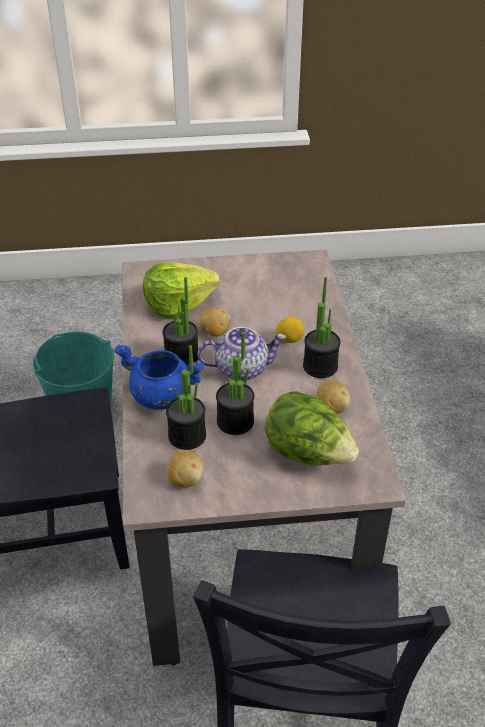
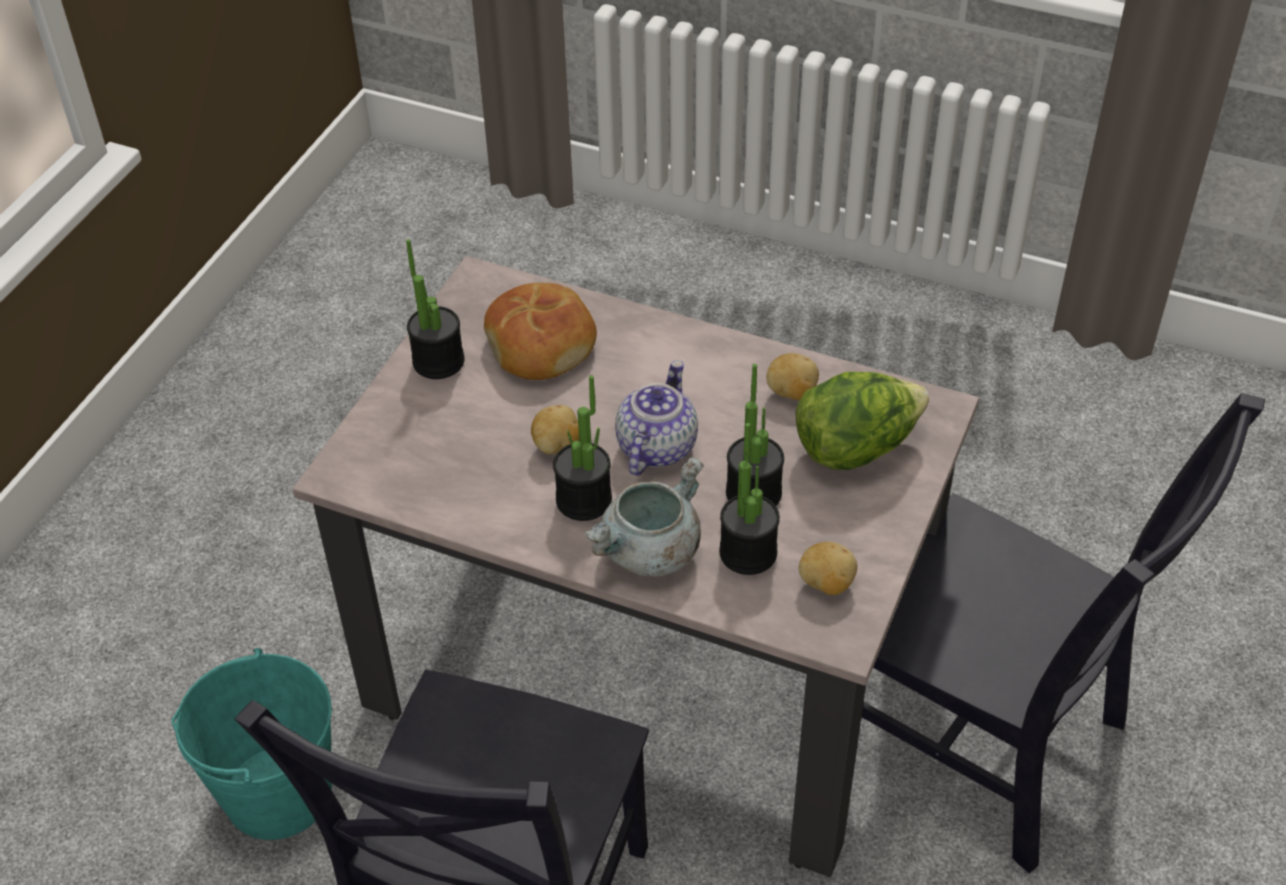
camera: 60 degrees left, 5 degrees up
(160, 396) = (650, 552): blue cooking pot -> grey cooking pot
(178, 304) = (460, 460): lettuce -> none
(284, 299) = (542, 343): none -> bread
(289, 340) = (632, 375): lemon -> none
(320, 366) = (708, 369): potted plant -> potted plant (438, 361)

